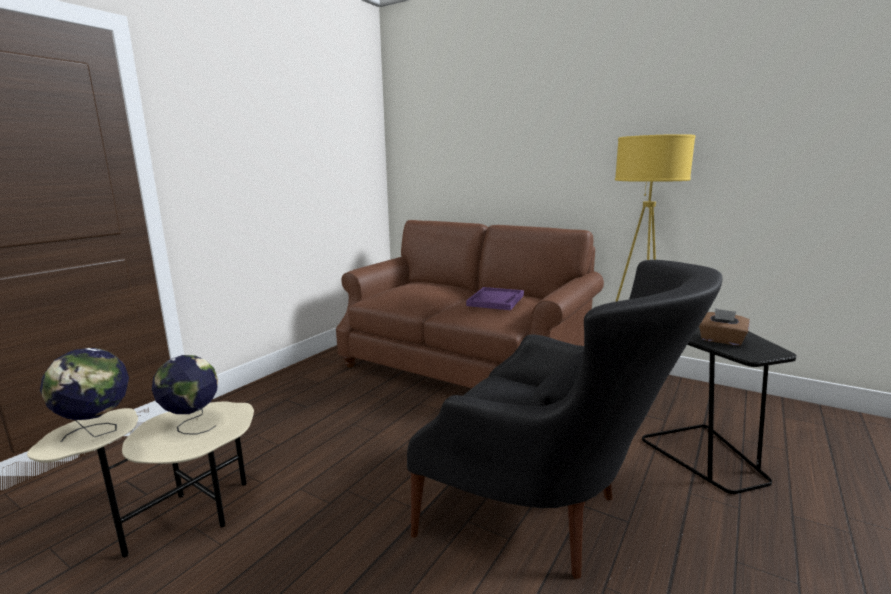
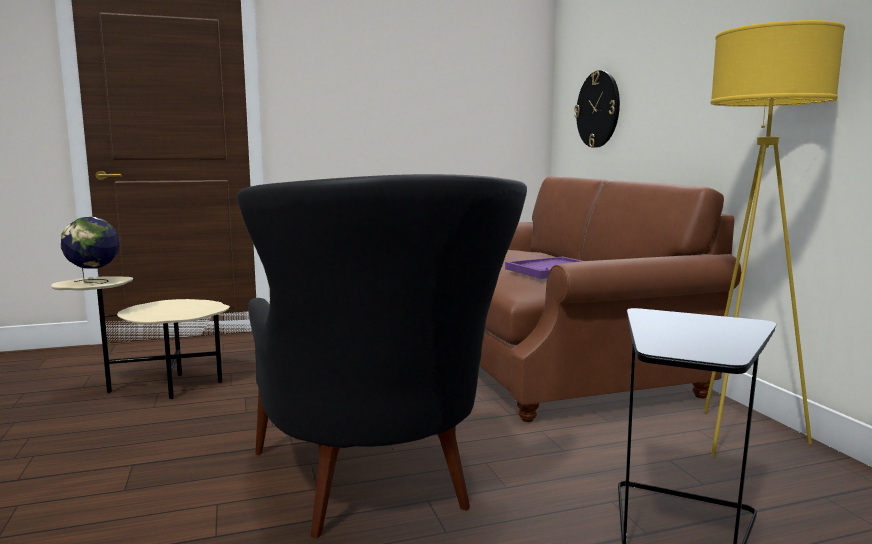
camera: 40 degrees right, 5 degrees down
(192, 425) = (177, 307): globe -> none
(445, 167) = (598, 109): none -> wall clock
(721, 340) = (677, 332): brown tissue box -> none

